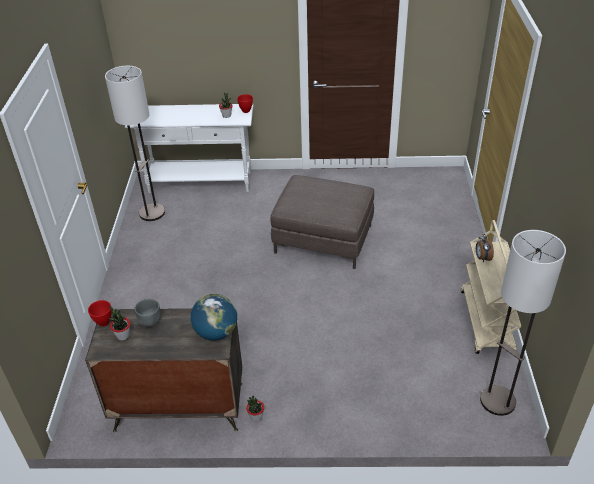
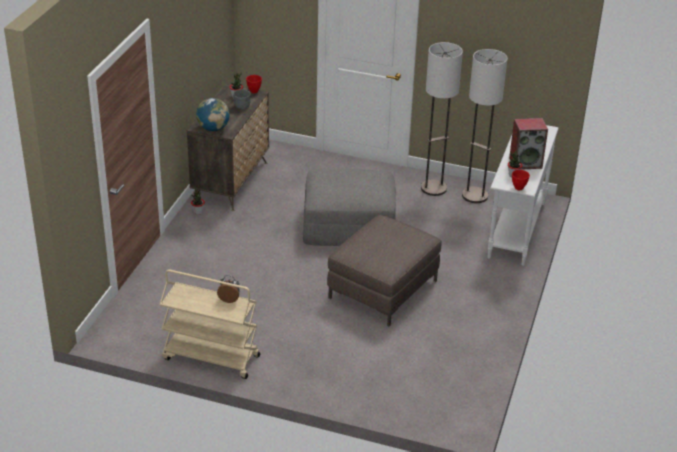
camera: 105 degrees right, 5 degrees down
(202, 112) = (526, 162): none -> speaker
(232, 282) = (349, 224): none -> grey ottoman
(497, 401) = (126, 330): floor lamp -> floor lamp (433, 188)

